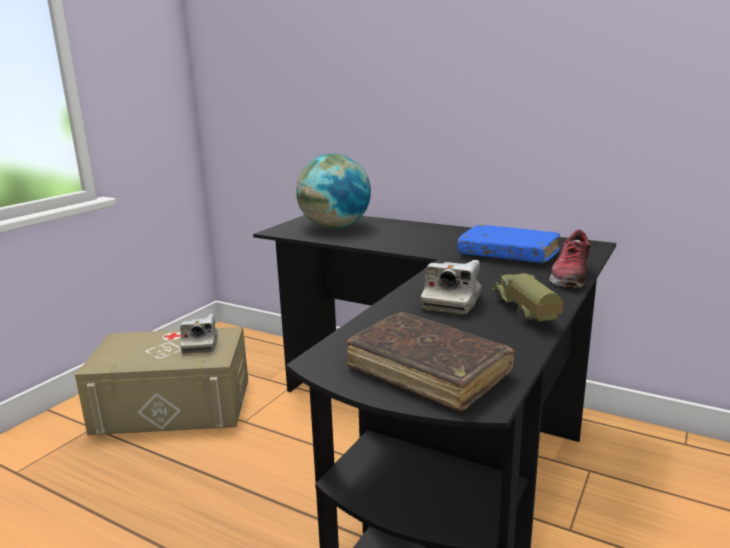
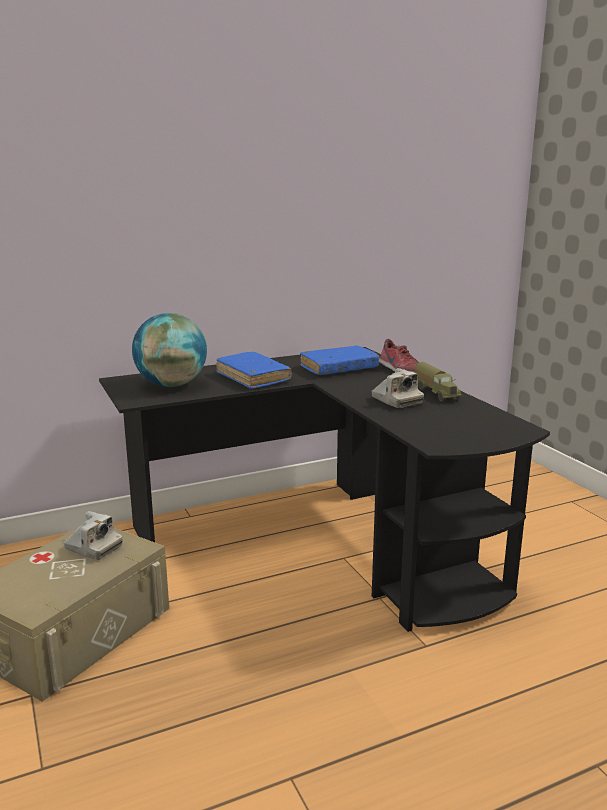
camera: 55 degrees left, 0 degrees up
(406, 239) = (253, 377): none -> blue book
(428, 371) = (482, 429): brown book -> none
(524, 312) = (436, 393): toy truck -> toy truck turned 135 degrees counterclockwise

